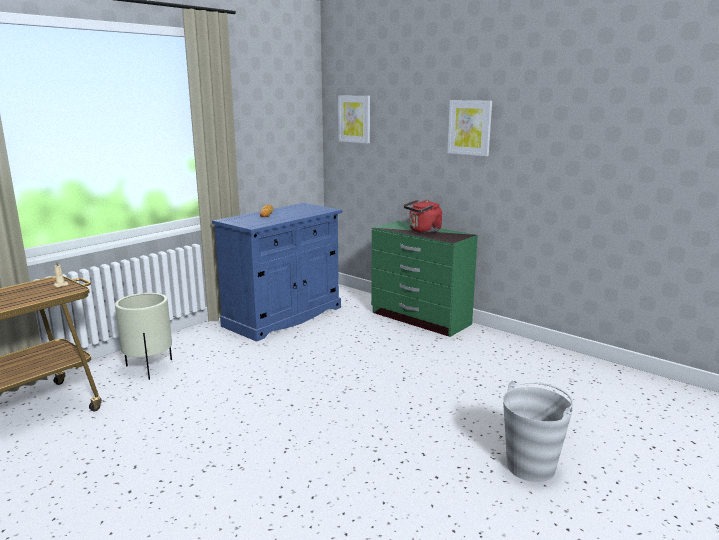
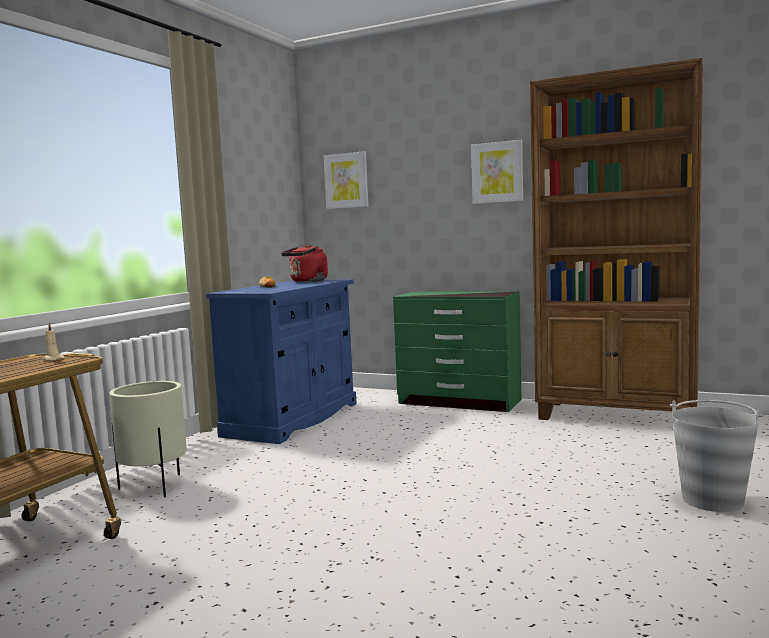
camera: 15 degrees left, 10 degrees down
(423, 231) = (456, 293): red kettle -> red kettle (307, 281)
(536, 357) = (618, 416): none -> brown bookcase

